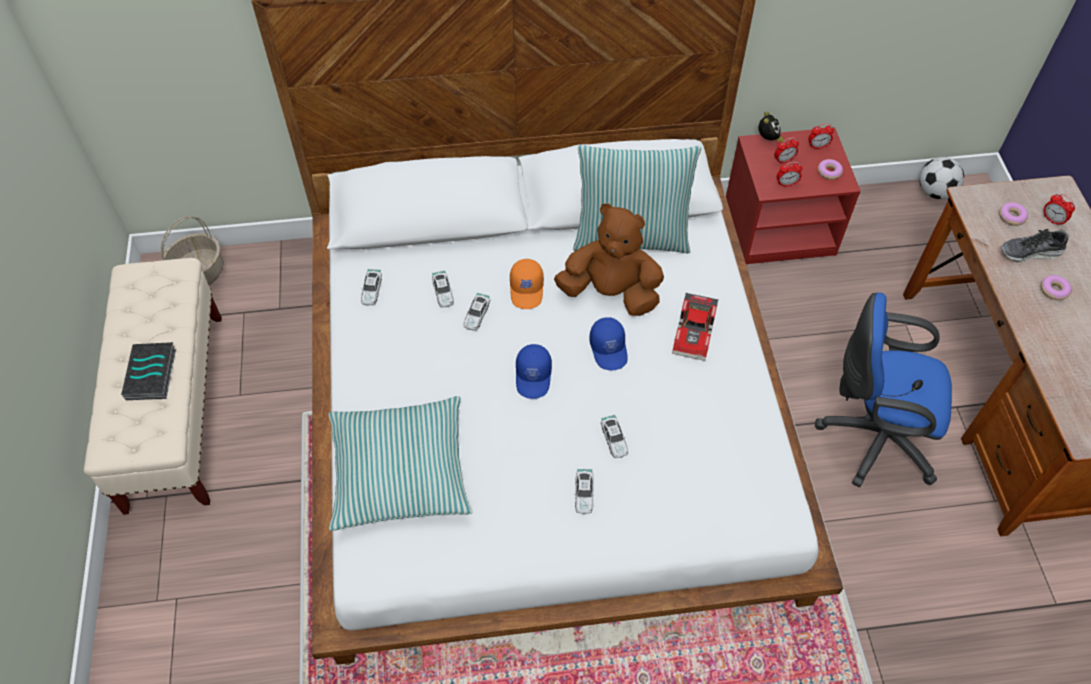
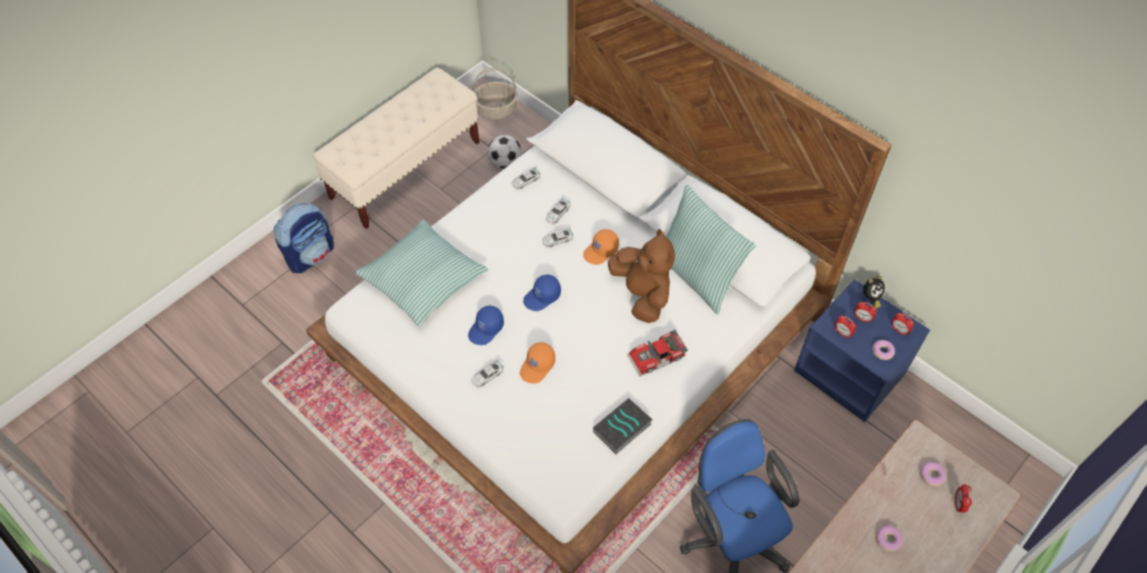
camera: 50 degrees right, 0 degrees up
(152, 375) = (387, 134): book -> book (622, 429)
(180, 588) = (311, 255): none -> backpack
(609, 349) = (598, 321): blue cap -> blue cap (486, 329)
(614, 439) = (538, 366): toy car -> orange cap
(779, 228) = (850, 372): red nightstand -> blue nightstand
(935, 192) = (1000, 452): football -> football (505, 162)
(1030, 252) = (909, 505): shoe -> none

